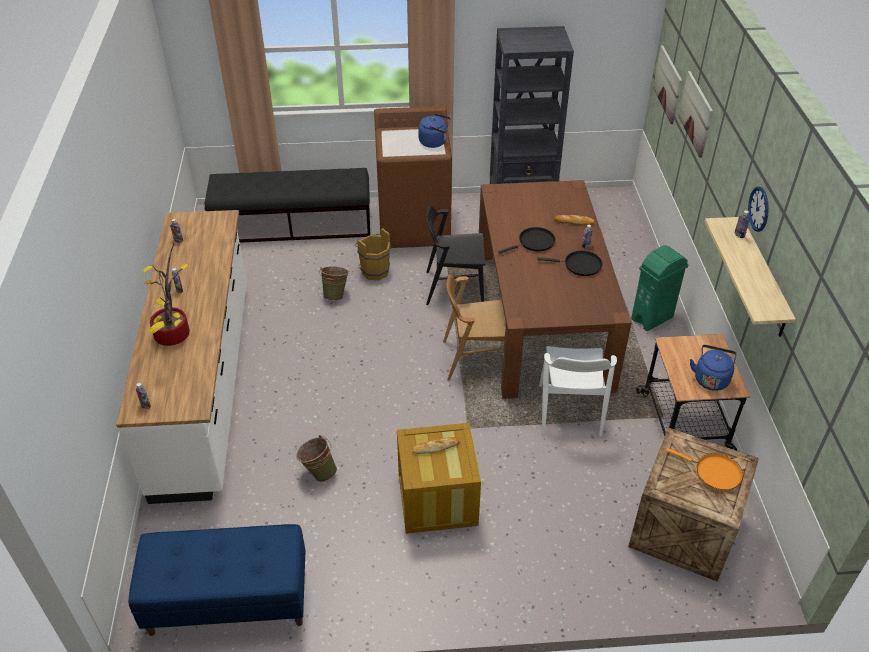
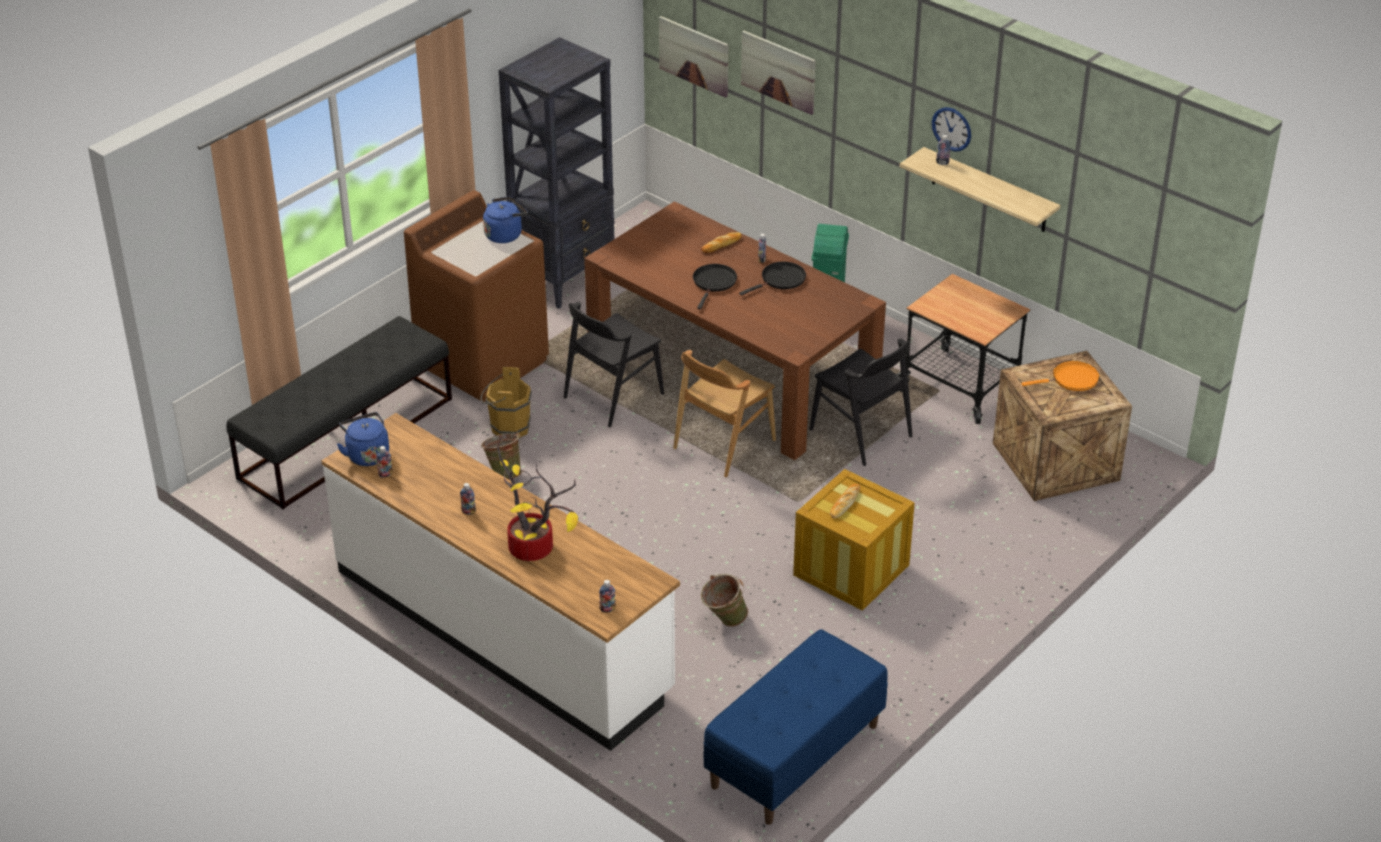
camera: 45 degrees left, 5 degrees down
(569, 410) = (861, 433): white chair -> black chair
(711, 378) = (987, 313): blue kettle -> blue kettle (366, 454)

